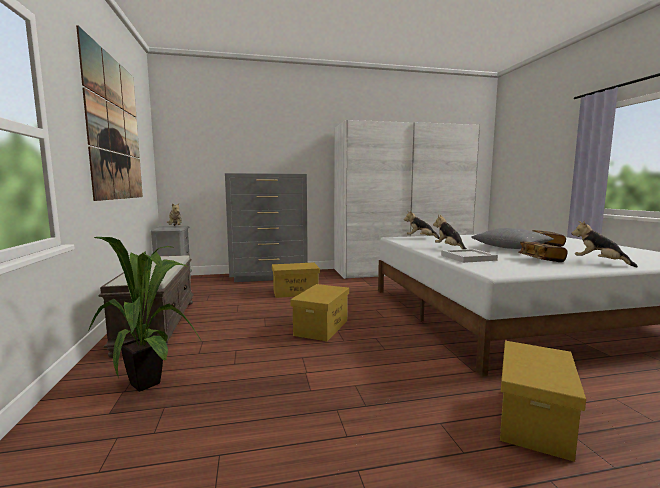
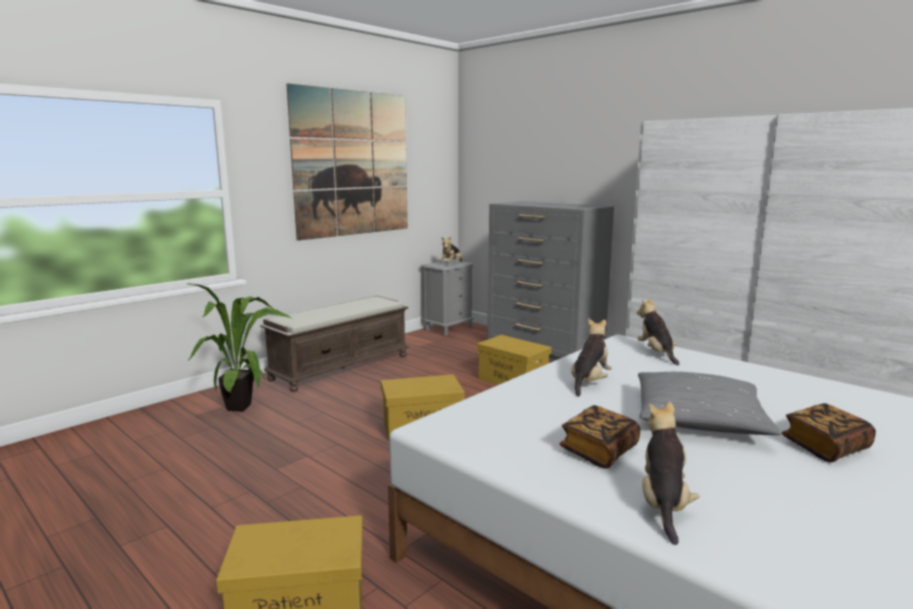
camera: 55 degrees right, 5 degrees up
(468, 257) = (527, 402): white tray -> none

